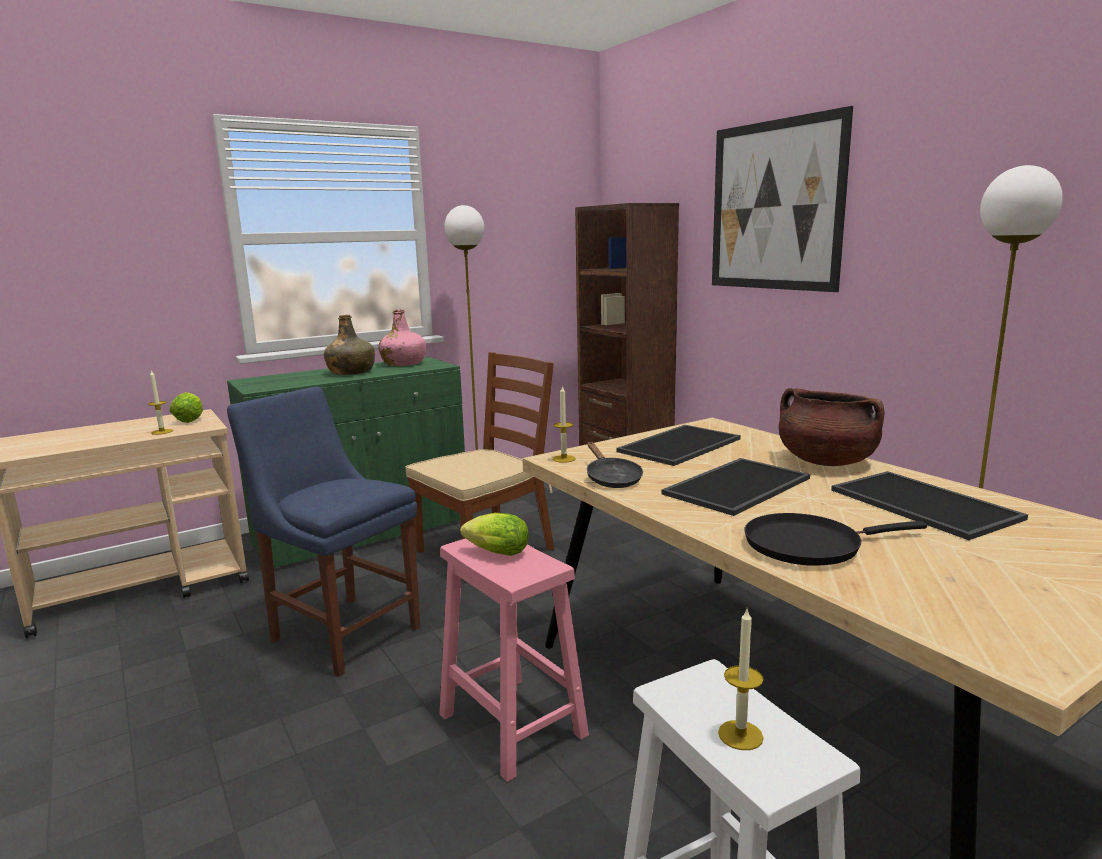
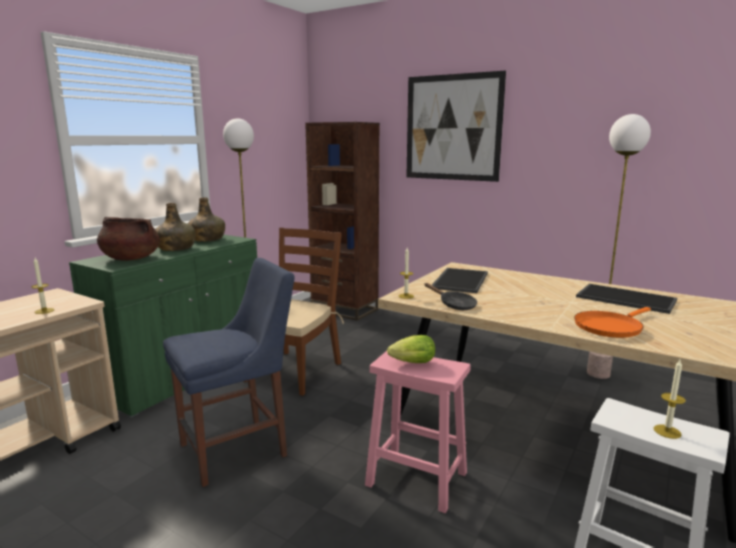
camera: 25 degrees left, 0 degrees up
(190, 420) = (55, 298): lettuce -> none
(342, 631) = (239, 448): blue chair -> blue chair turned 135 degrees clockwise
(403, 364) = (207, 239): pink bottle -> green bottle
(736, 485) = (526, 300): tray -> none
(808, 545) = (609, 327): black frying pan -> orange frying pan
(825, 461) = (549, 282): brown cooking pot -> brown cooking pot (130, 259)

